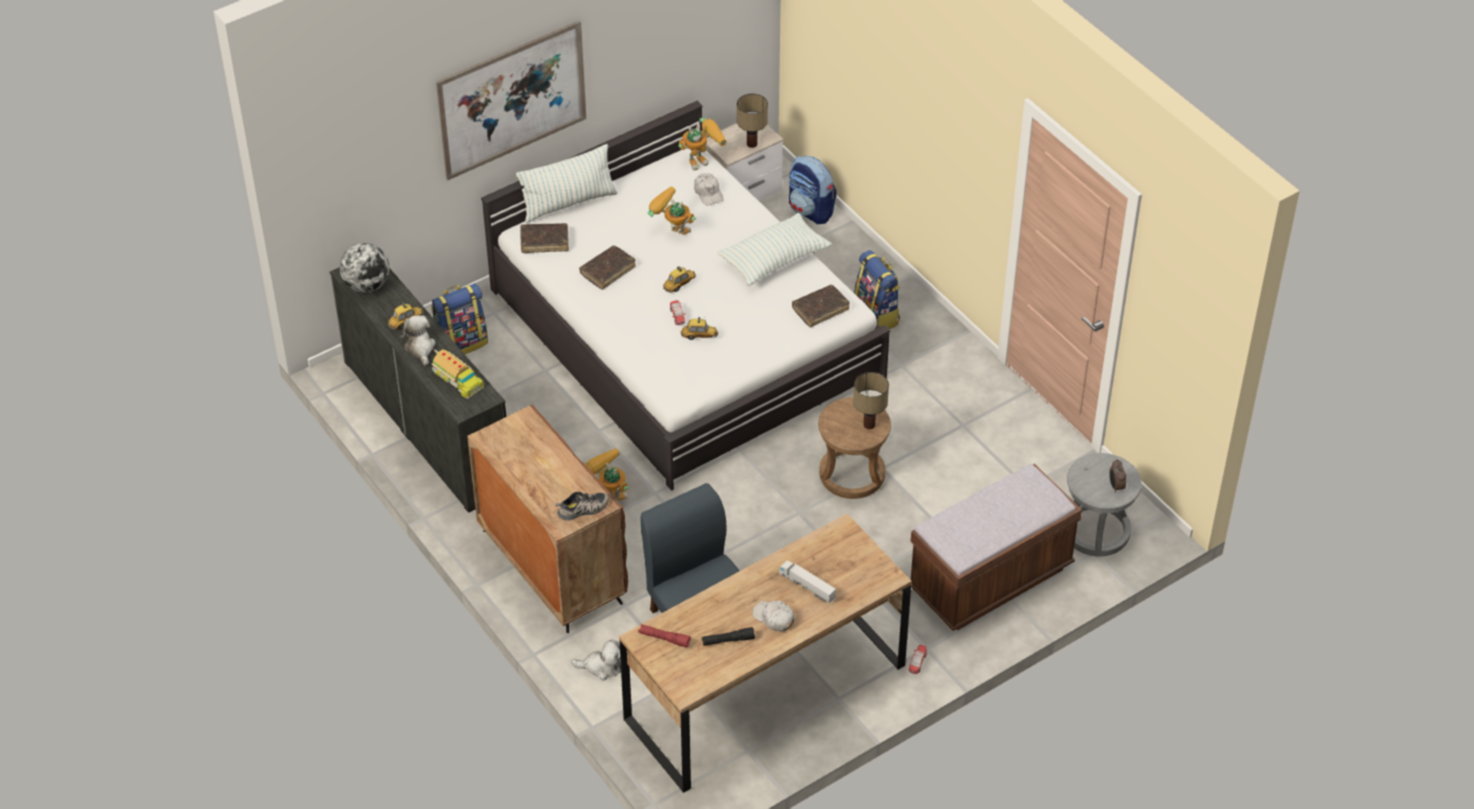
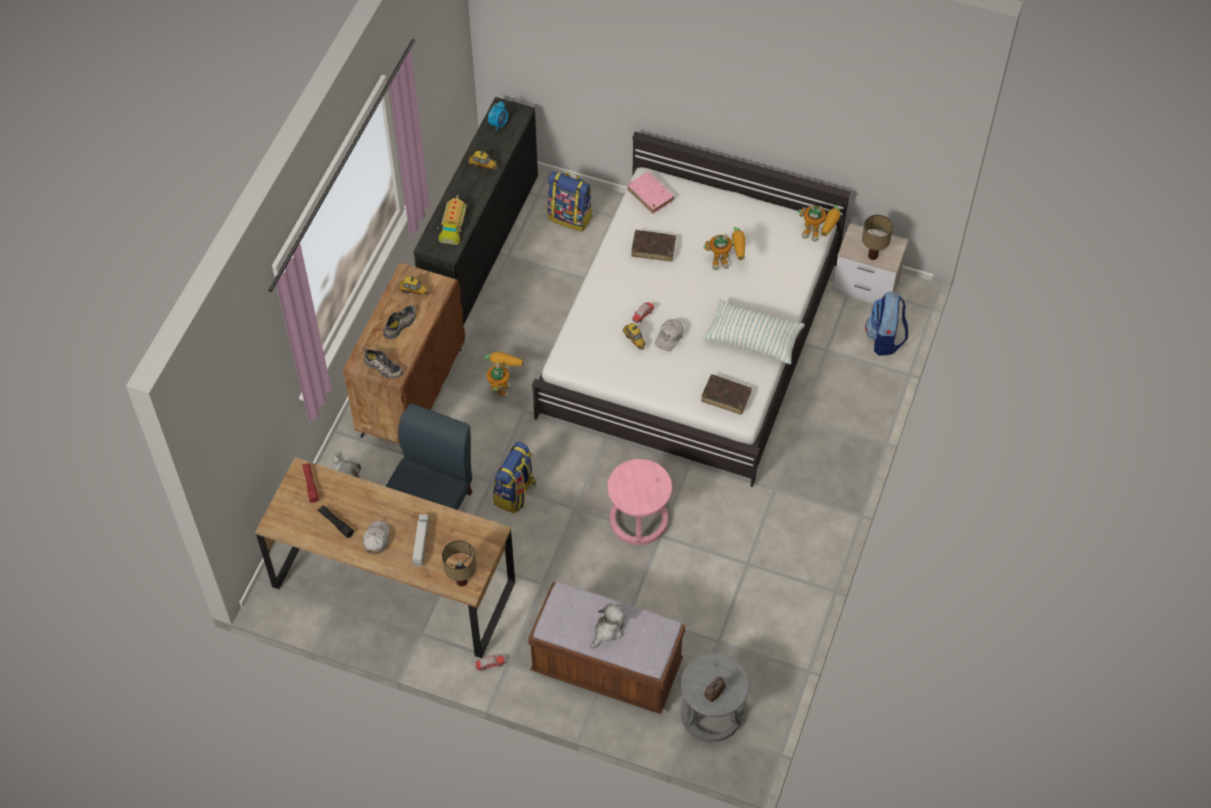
camera: 55 degrees right, 10 degrees up
(367, 285) = (498, 124): globe -> alarm clock
(420, 348) = (465, 188): plush toy -> plush toy (608, 630)
(512, 100) = (679, 79): picture -> none
(544, 242) = (650, 196): brown book -> pink book
(545, 471) = (400, 325): none -> shoe
(568, 203) = (701, 186): pillow -> none
(671, 231) = (726, 261): toy robot -> toy robot turned 90 degrees clockwise
(680, 285) = (676, 298): toy car -> toy car (414, 291)
(708, 193) = (786, 259): white cap -> white cap (669, 337)
(852, 474) = (638, 520): brown stool -> pink stool
(869, 425) = (644, 496): table lamp -> table lamp (461, 581)
(877, 315) = (813, 444): backpack -> backpack (515, 494)

